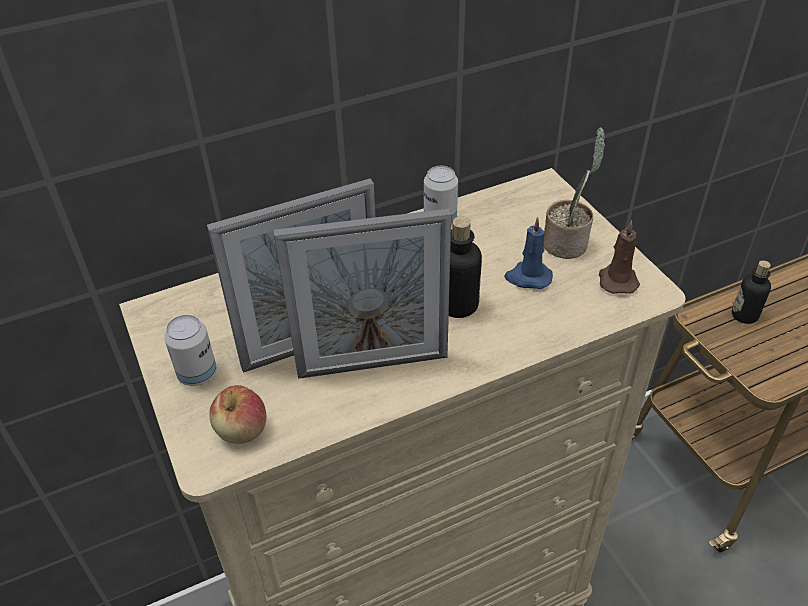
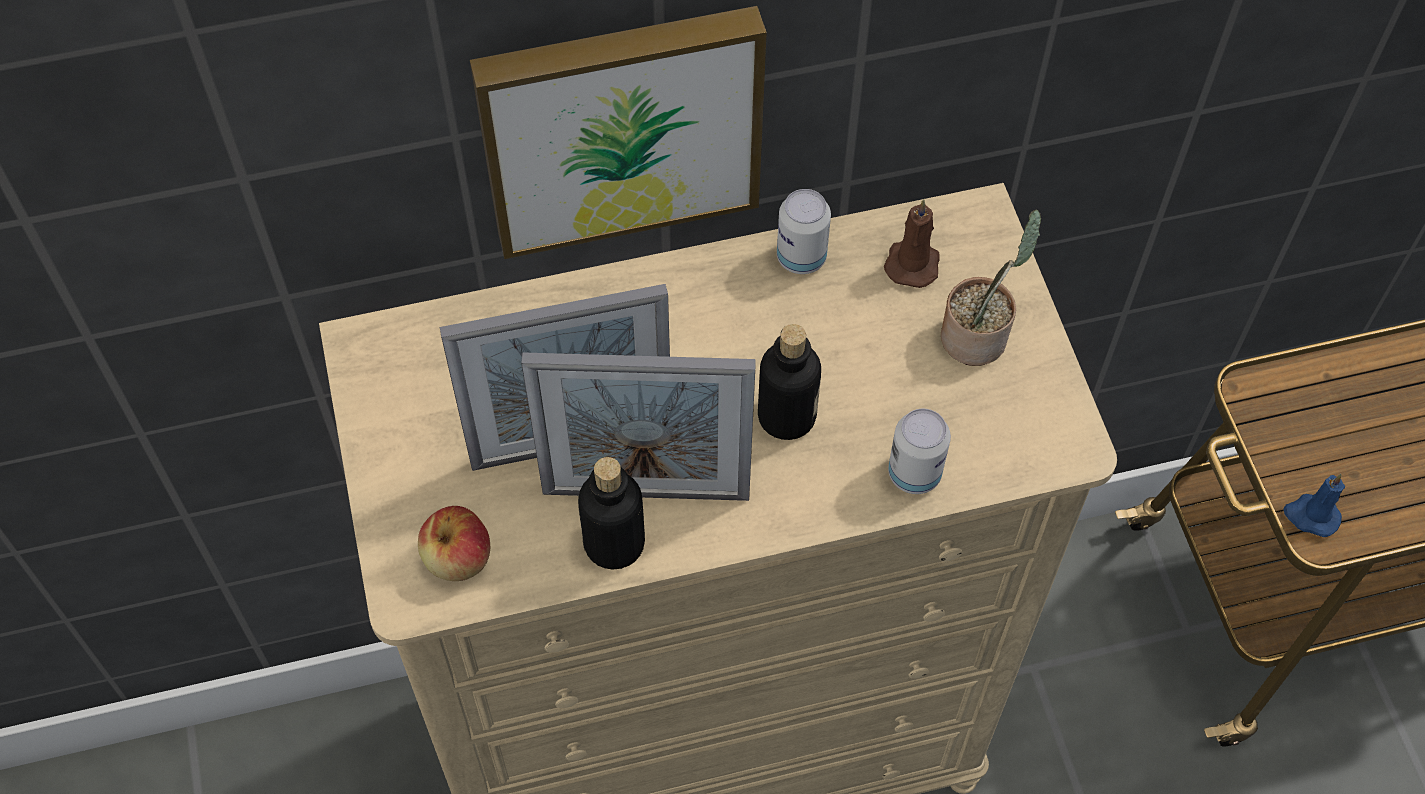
camera: 10 degrees right, 15 degrees up
(197, 374) = (412, 461): can -> can (914, 474)
(313, 125) = (620, 125): none -> picture
(528, 277) = (900, 387): blue candle -> blue candle (1311, 516)
(617, 280) = (1028, 416): brown candle -> brown candle (912, 262)
(744, 315) = (1335, 403): bottle -> bottle (614, 543)

